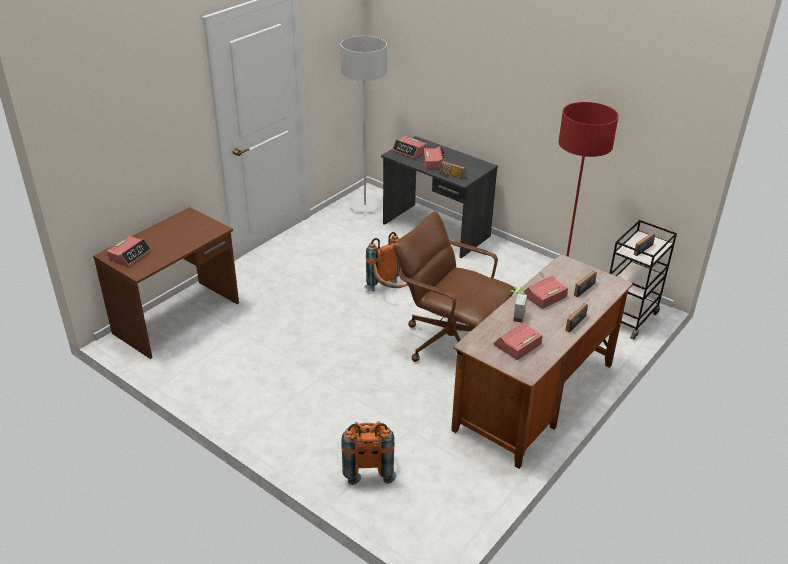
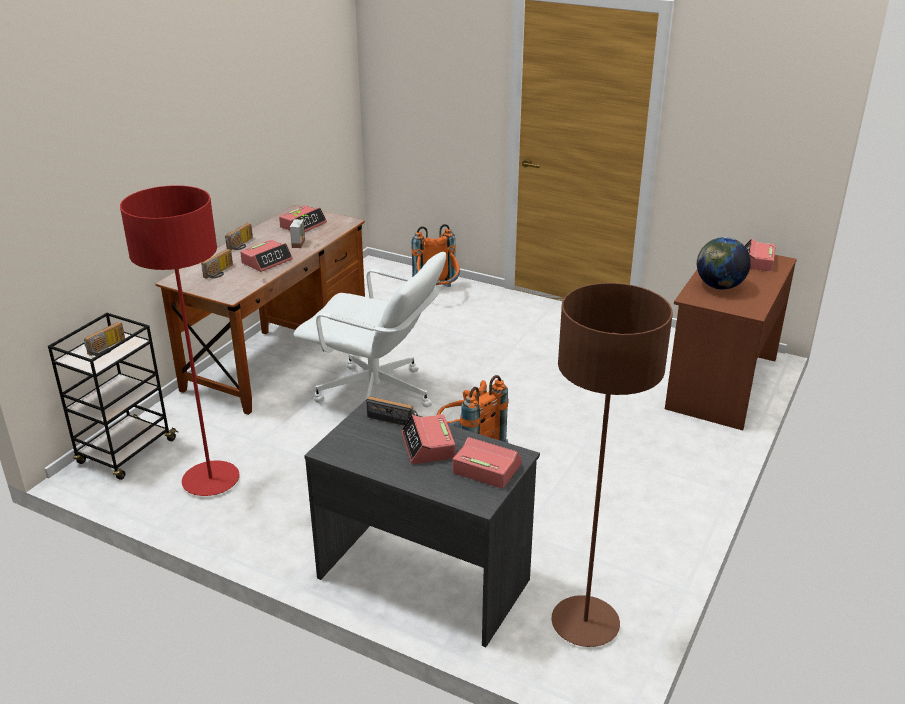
camera: 170 degrees right, 5 degrees down
(187, 235) = (719, 287): none -> globe
(365, 206) = (585, 623): grey floor lamp -> brown floor lamp
(449, 341) = (376, 396): brown office chair -> white office chair

